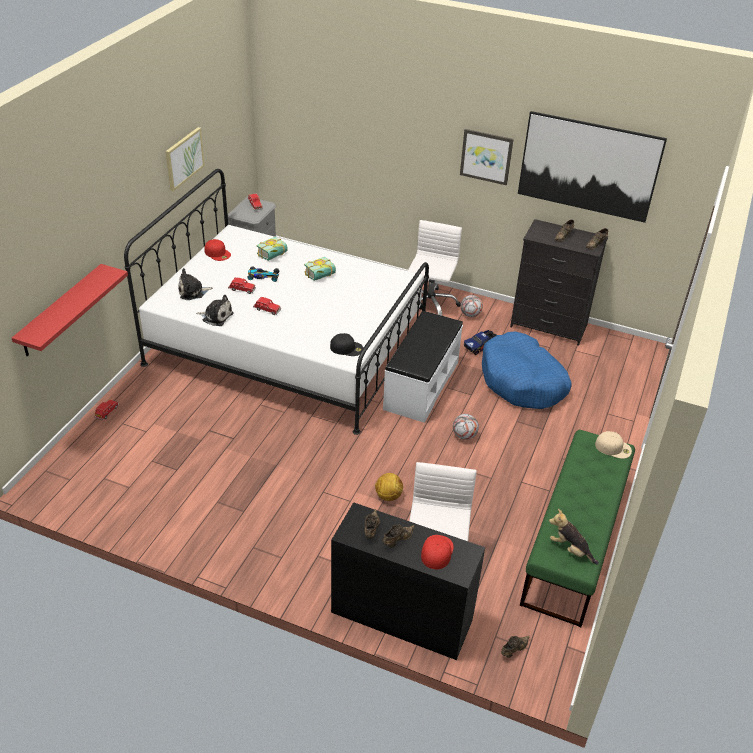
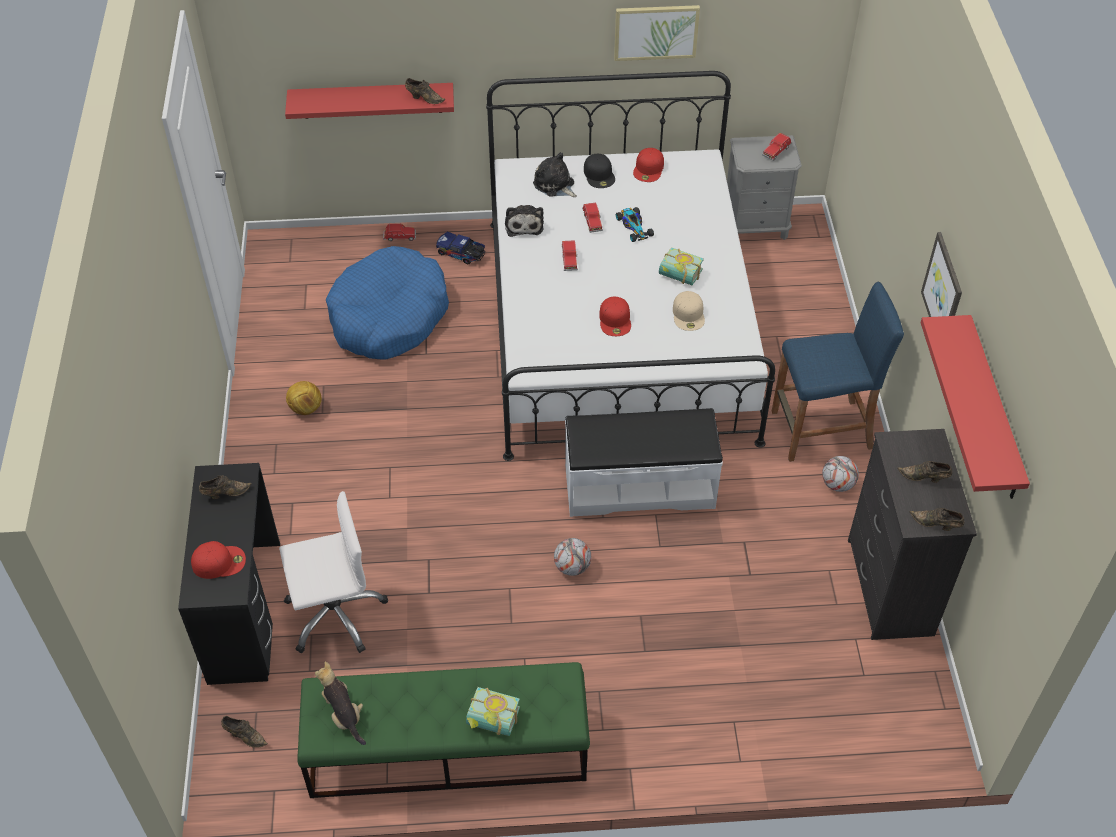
camera: 65 degrees right, 10 degrees up
(274, 256) = (686, 217): book -> book (491, 723)
(336, 311) = (615, 320): none -> red cap
(347, 348) = (548, 359): black cap -> black cap (599, 174)
(388, 496) = (417, 530): football -> football (305, 408)
(397, 540) = (219, 521): brown shoe -> brown shoe (424, 98)
(429, 305) = (821, 430): white office chair -> blue stool
(481, 346) = (773, 521): toy truck -> toy truck (461, 254)
(522, 381) = (731, 595): blue dog bed -> blue dog bed (388, 316)
(570, 549) = (344, 714): plush toy -> plush toy turned 45 degrees counterclockwise
(588, 166) = (993, 410): picture -> red shelf
(613, 447) = (563, 713): beige cap -> beige cap (689, 314)

